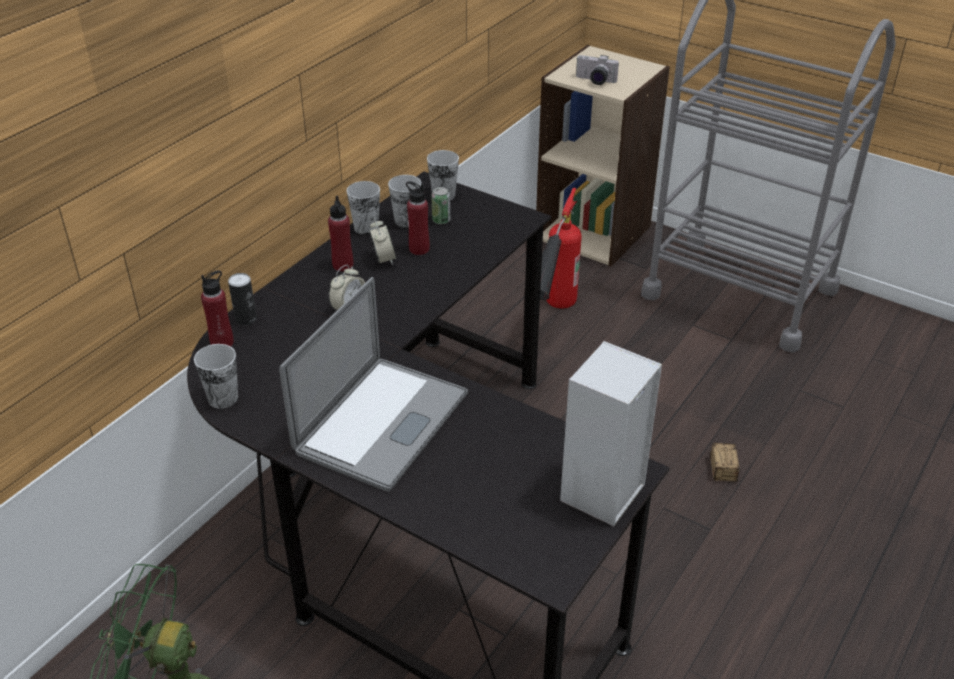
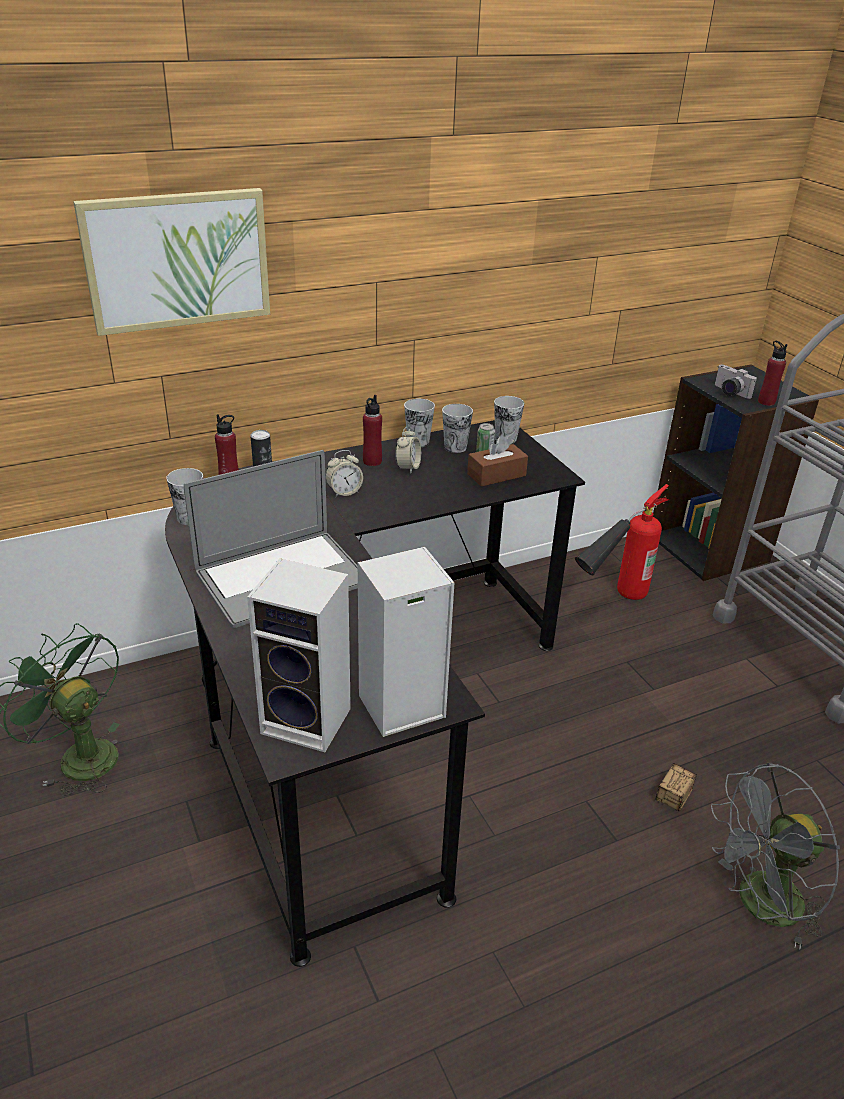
camera: 30 degrees right, 5 degrees down
(125, 118) = (177, 260): none -> picture
(419, 249) = (444, 469): red bottle -> red bottle (766, 402)
(471, 237) = (496, 475): none -> brown tissue box
(543, 542) = (310, 720): none -> speaker
(594, 232) = (709, 548): beige bookcase -> black bookcase
(841, 528) = (759, 906): none -> grey fan

